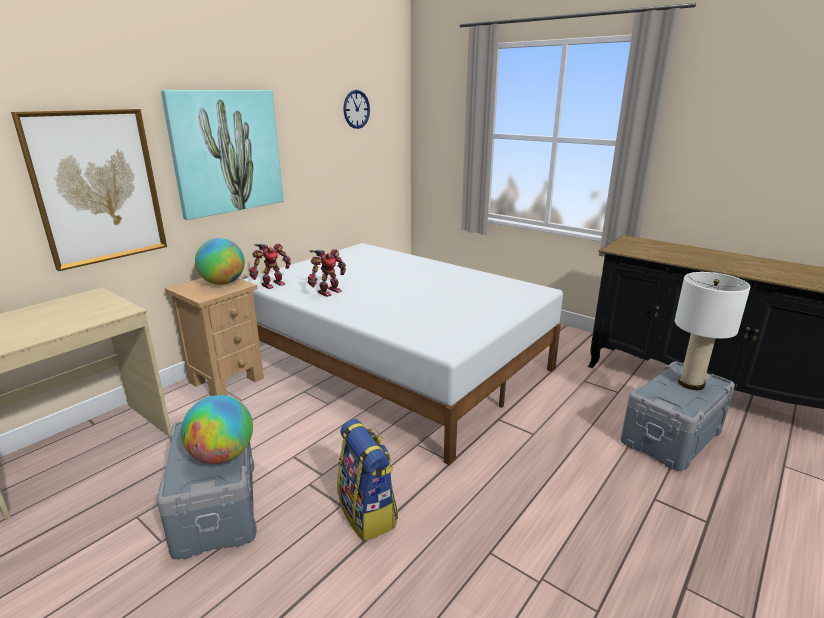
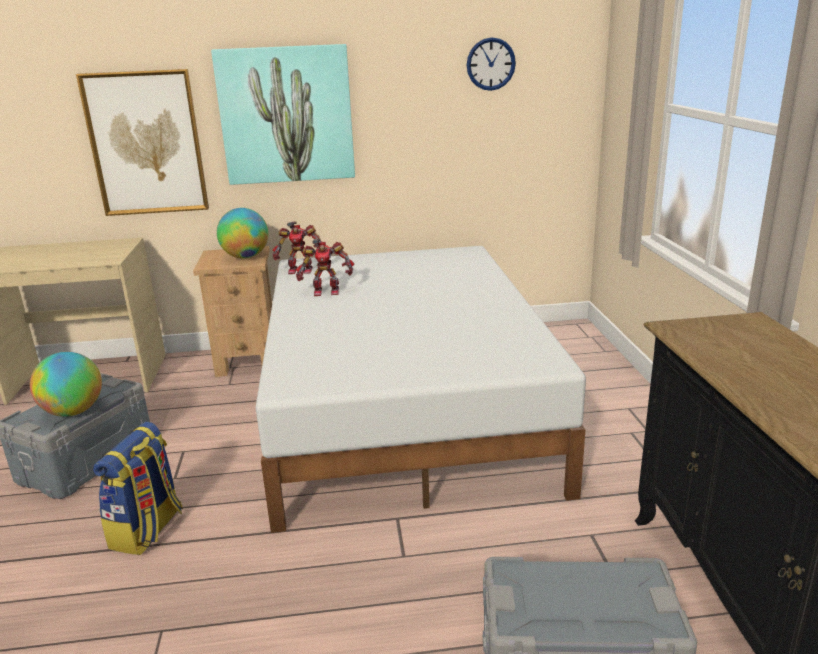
camera: 45 degrees right, 0 degrees up
(690, 383) = (614, 600): white table lamp -> none

